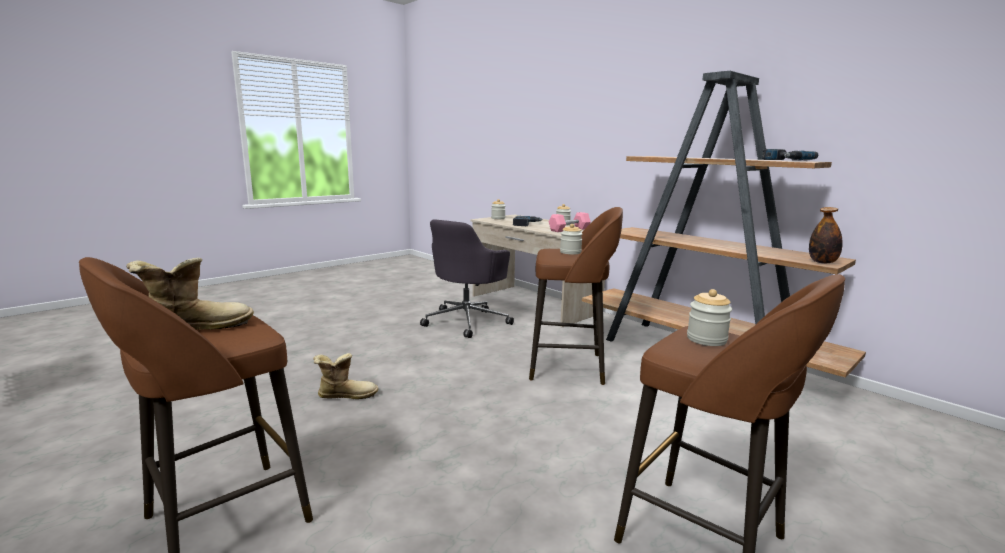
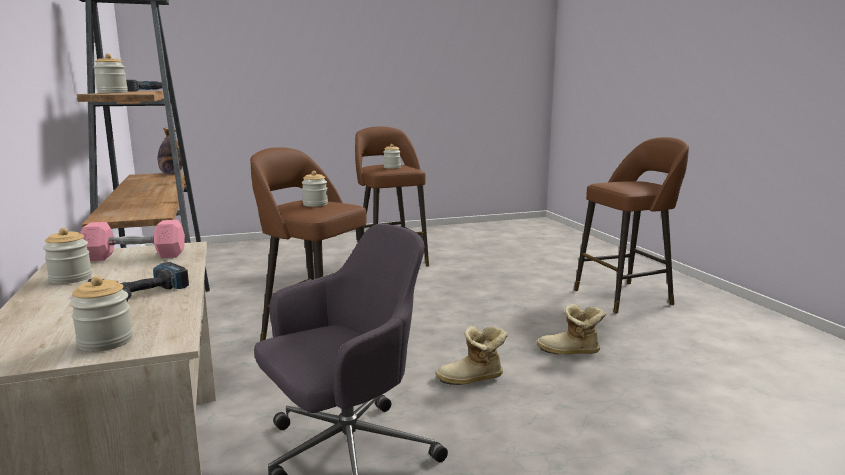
camera: 155 degrees left, 0 degrees up
(196, 327) = (637, 184): boot -> boot (472, 379)
(671, 156) = (112, 93): none -> jar

